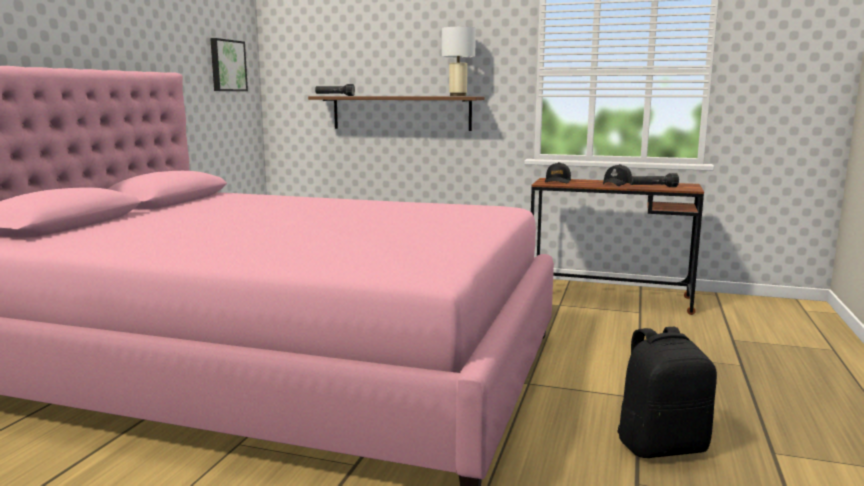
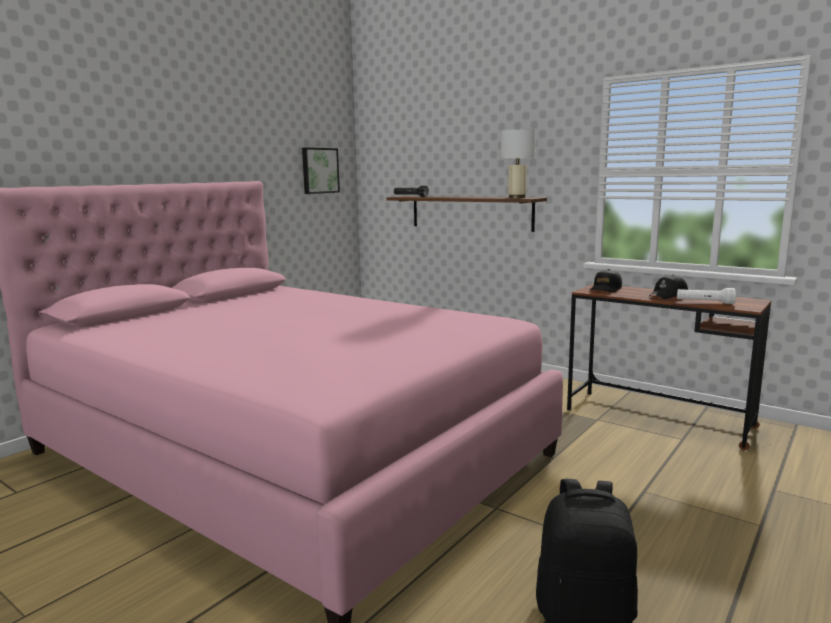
camera: 20 degrees right, 0 degrees up
(653, 187) = (704, 302): black flashlight -> white flashlight

